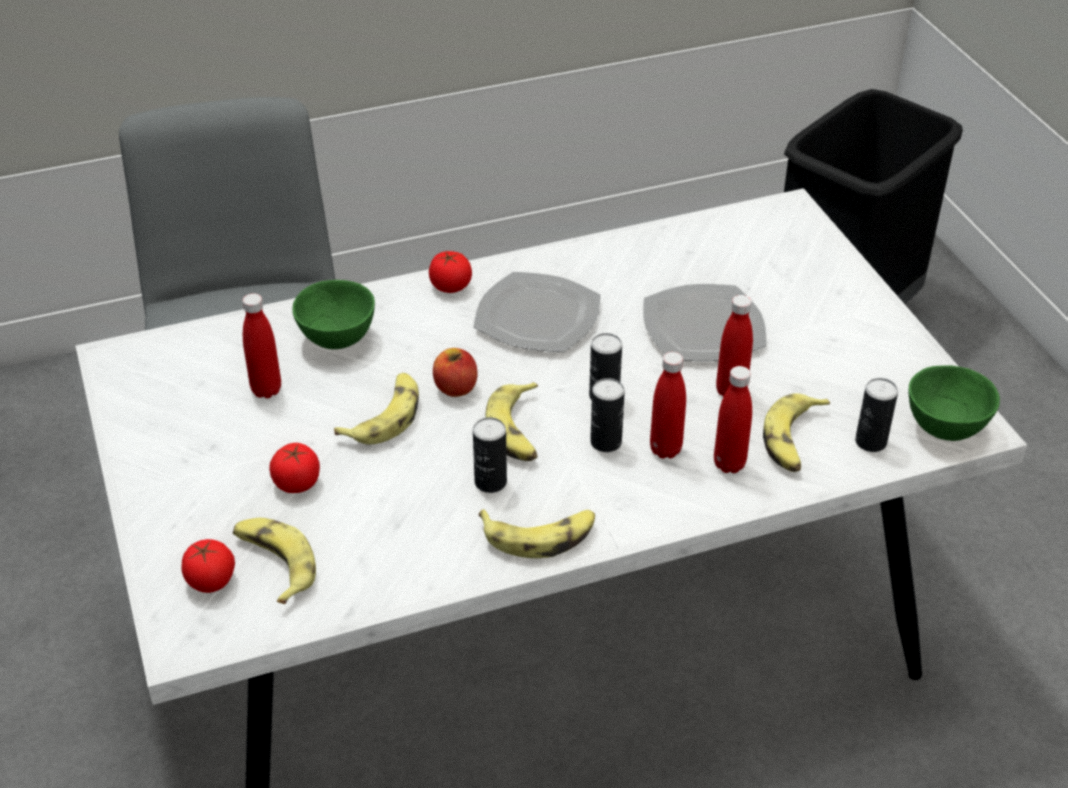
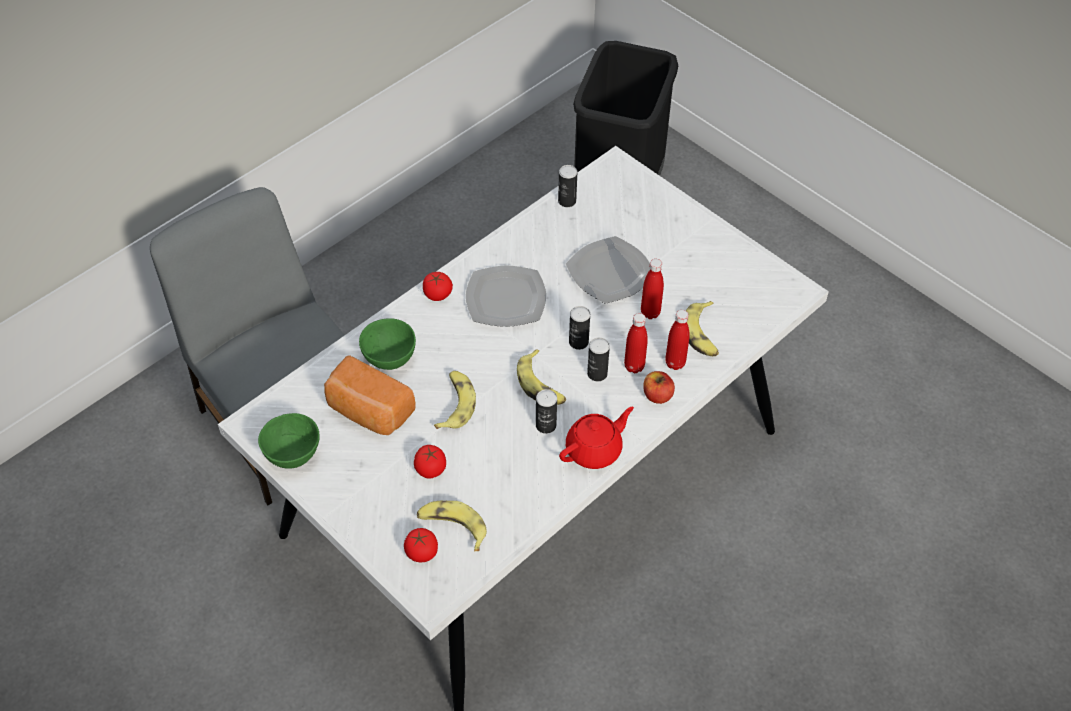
camera: 25 degrees left, 10 degrees up
(266, 390) = (368, 412): red bottle -> bread
(455, 388) = (486, 368): apple -> apple (657, 395)
(540, 535) = (595, 450): banana -> red teapot
(870, 441) = (745, 319): can -> can (567, 201)
(944, 428) = (780, 296): green bowl -> green bowl (292, 455)

